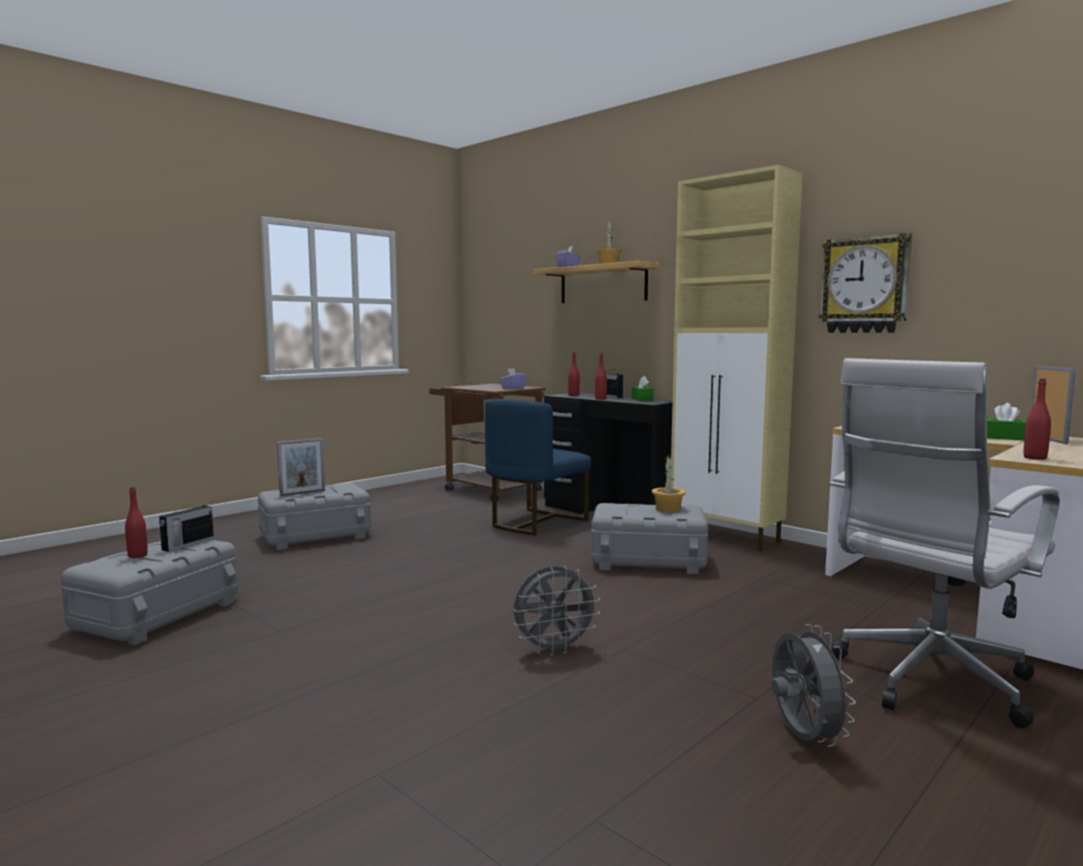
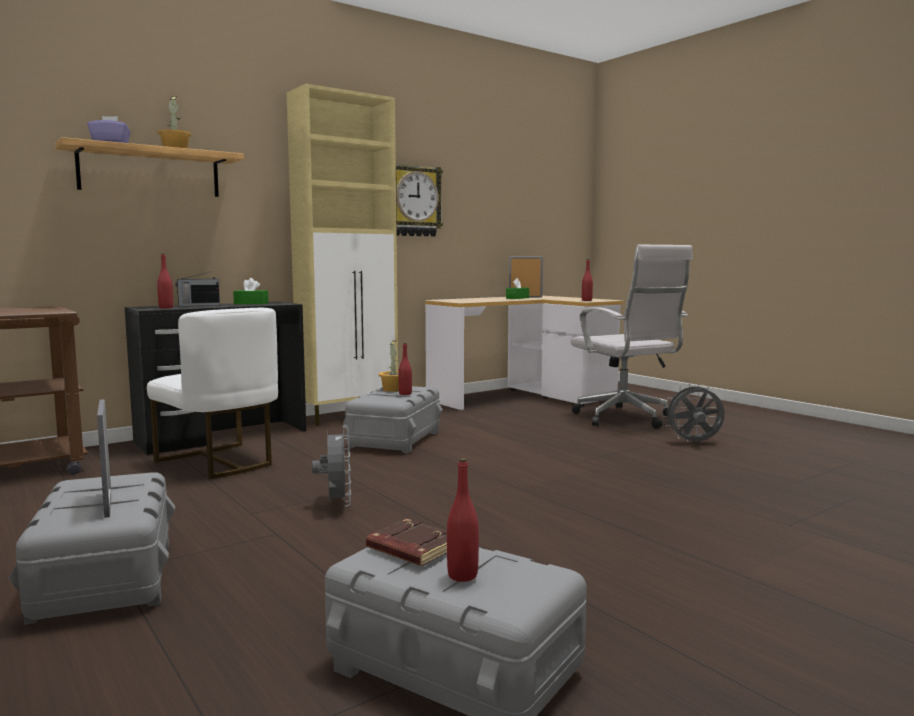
camera: 80 degrees left, 0 degrees up
(187, 544) = (411, 549): radio -> brown book
(513, 388) = (47, 308): purple tissue box -> none
(535, 522) = (219, 462): blue chair -> white chair
(554, 650) = (586, 476): grey fan -> grey fan (336, 504)
(600, 399) = (223, 306): red bottle -> red bottle (405, 394)

